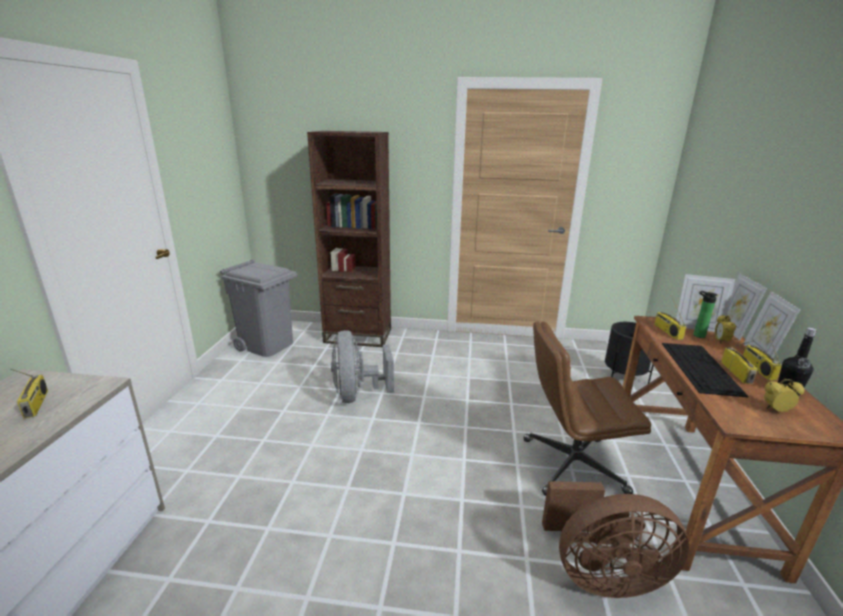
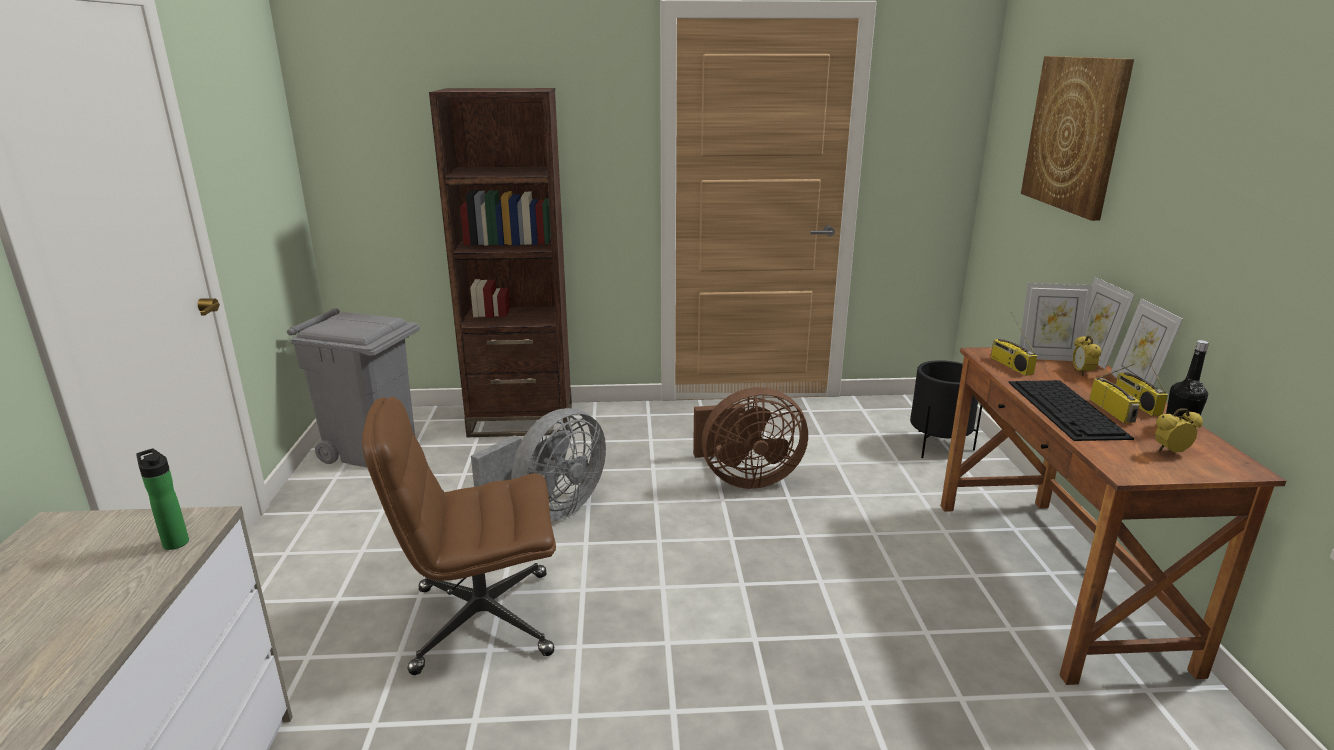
camera: 10 degrees left, 0 degrees up
(37, 404) = (105, 560): radio -> none
(357, 394) = (550, 510): grey fan -> grey fan turned 120 degrees counterclockwise
(571, 466) = (896, 573): brown office chair -> brown office chair (480, 621)
(601, 575) = (969, 707): brown fan -> brown fan (745, 478)
(697, 335) = (1050, 367): bottle -> bottle (174, 542)
(735, 170) = (1075, 134): none -> picture

